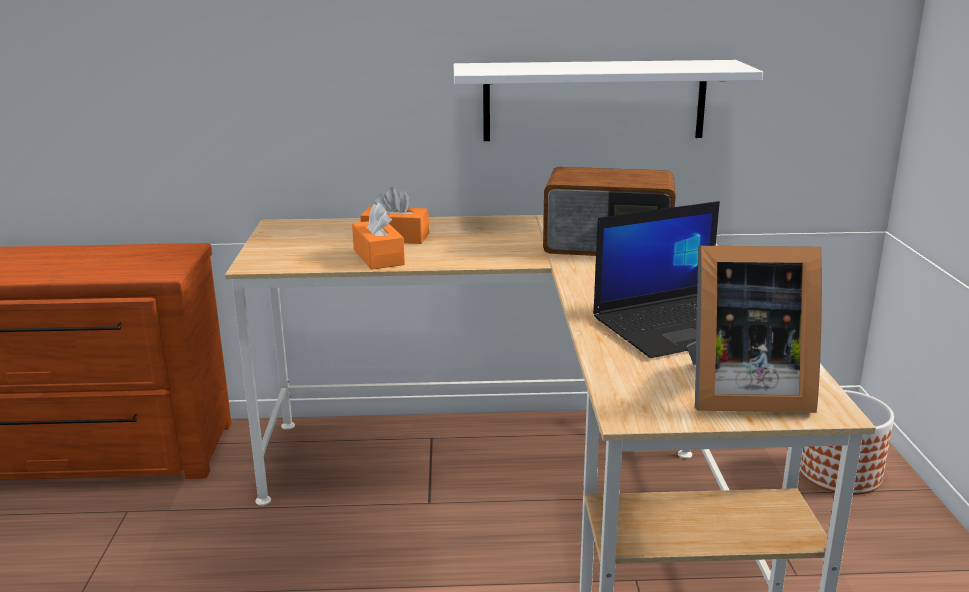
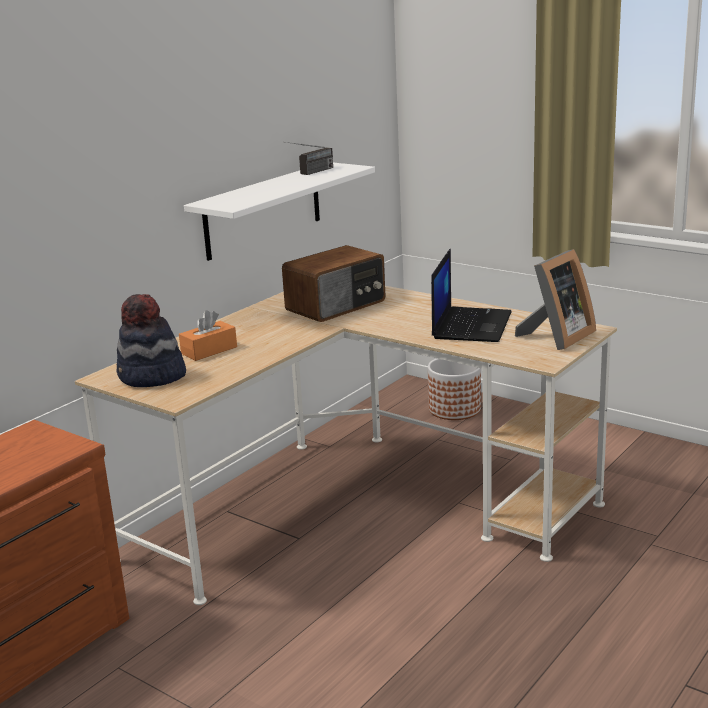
camera: 50 degrees left, 0 degrees up
(300, 239) = (152, 377): none -> hat
(378, 257) = (237, 363): orange tissue box -> none
(670, 63) = (310, 173): none -> radio

